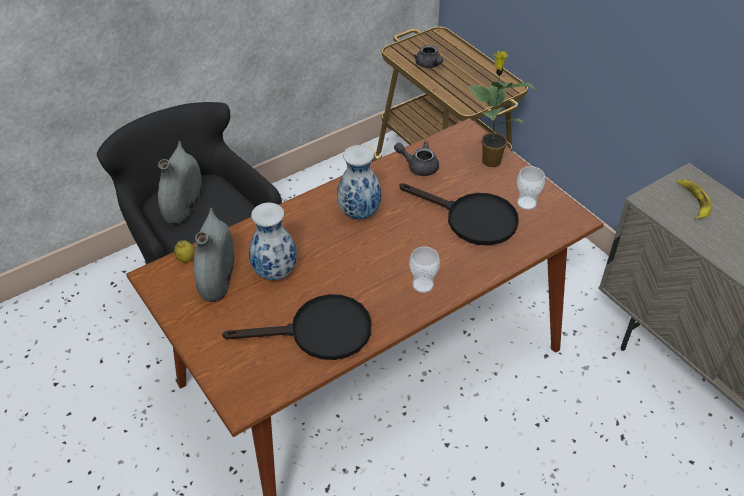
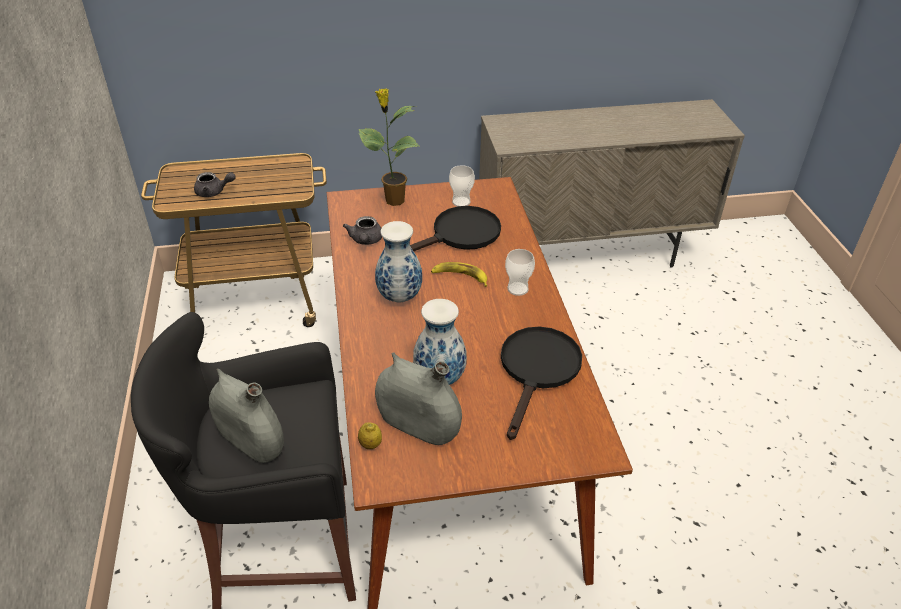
camera: 65 degrees left, 5 degrees down
(418, 166) = (365, 241): grey teapot -> grey teapot turned 45 degrees counterclockwise
(693, 201) = (522, 130): banana -> banana (460, 276)

